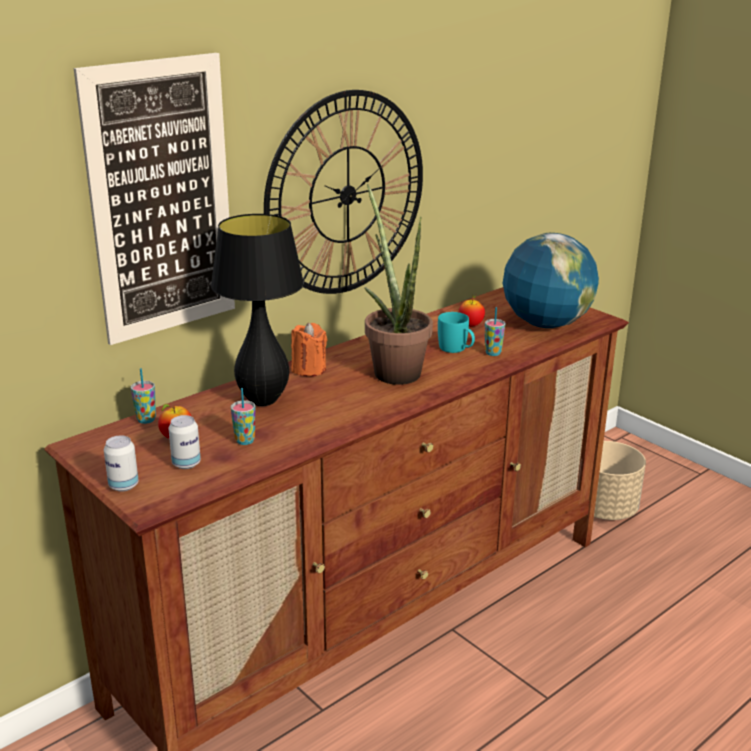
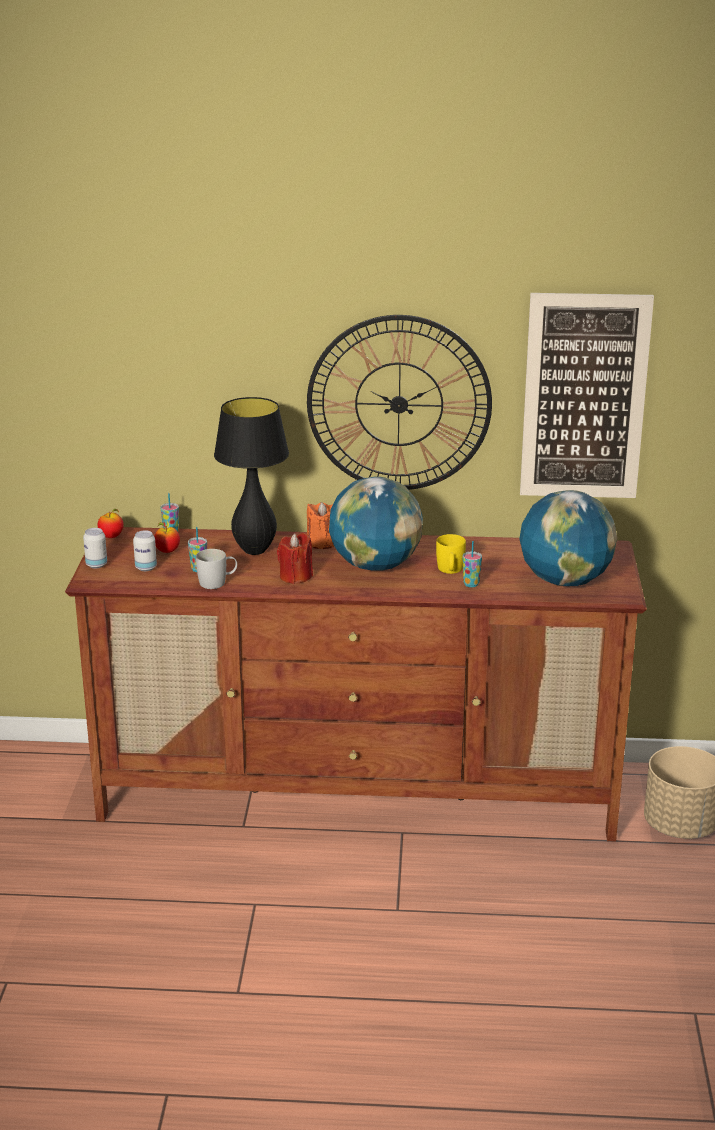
camera: 45 degrees right, 0 degrees up
(161, 200) = (211, 371): picture -> picture (584, 397)
(289, 444) = (217, 582): none -> white mug
(348, 407) = (295, 577): none -> red candle
(393, 369) = (375, 566): potted plant -> globe
(456, 349) = (450, 571): turquoise mug -> yellow mug
(471, 325) = (502, 558): apple -> apple (111, 537)

